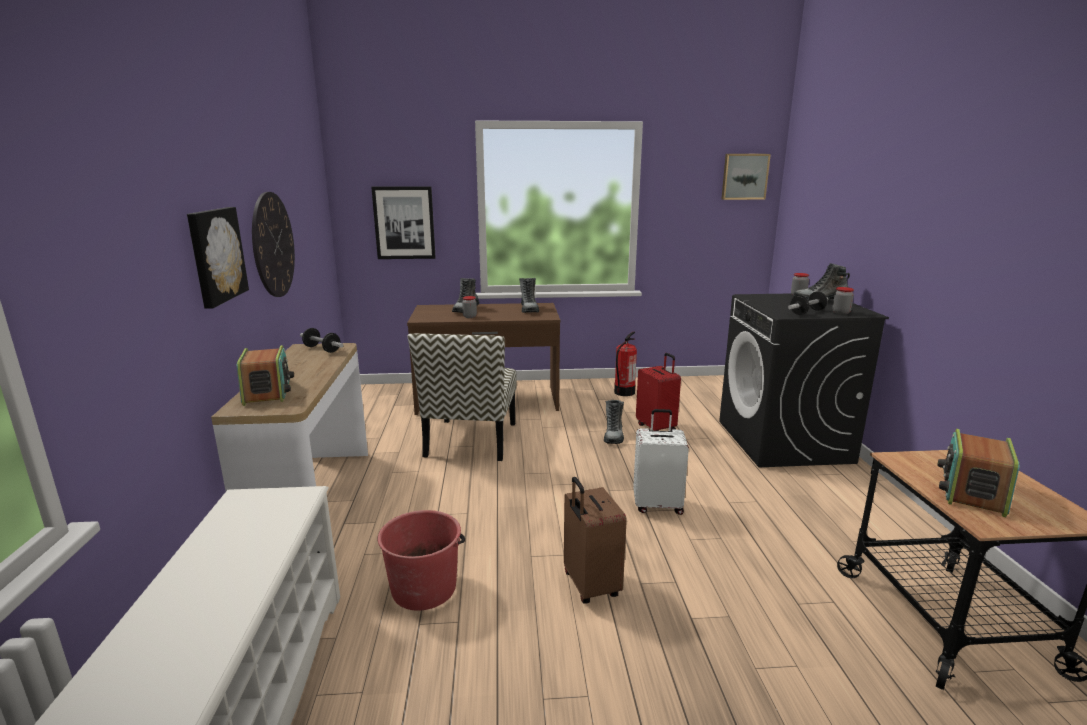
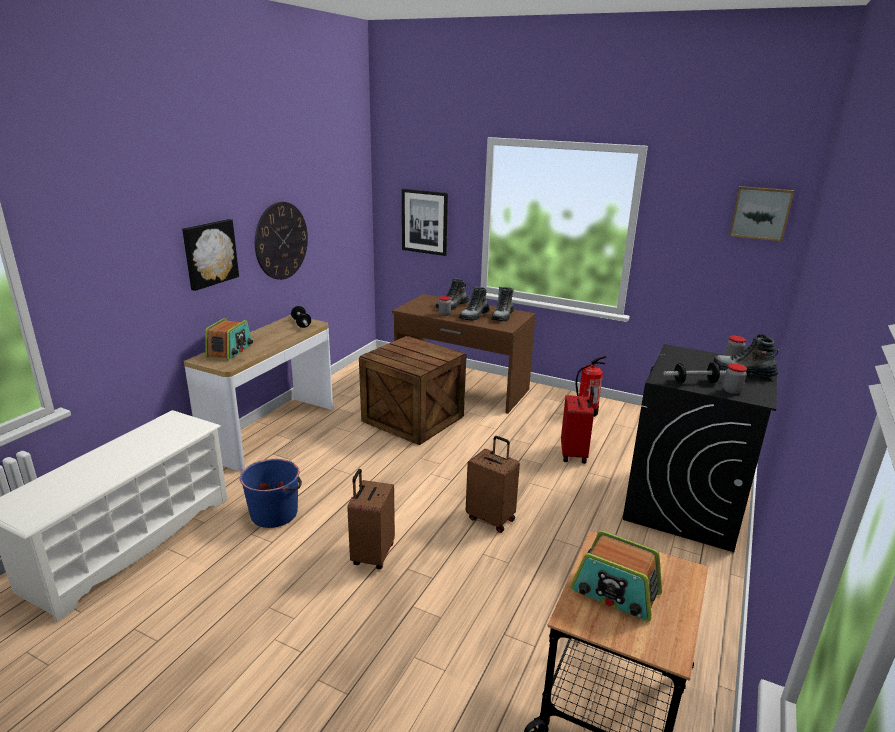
camera: 30 degrees right, 5 degrees up
(424, 588) = (275, 513): red bucket -> blue bucket
(471, 440) = (412, 419): chair -> crate
(613, 435) = (527, 449): boot -> boot (474, 316)
(657, 505) = (491, 518): white suitcase -> brown suitcase
(971, 491) = (615, 592): radio -> radio turned 120 degrees counterclockwise

